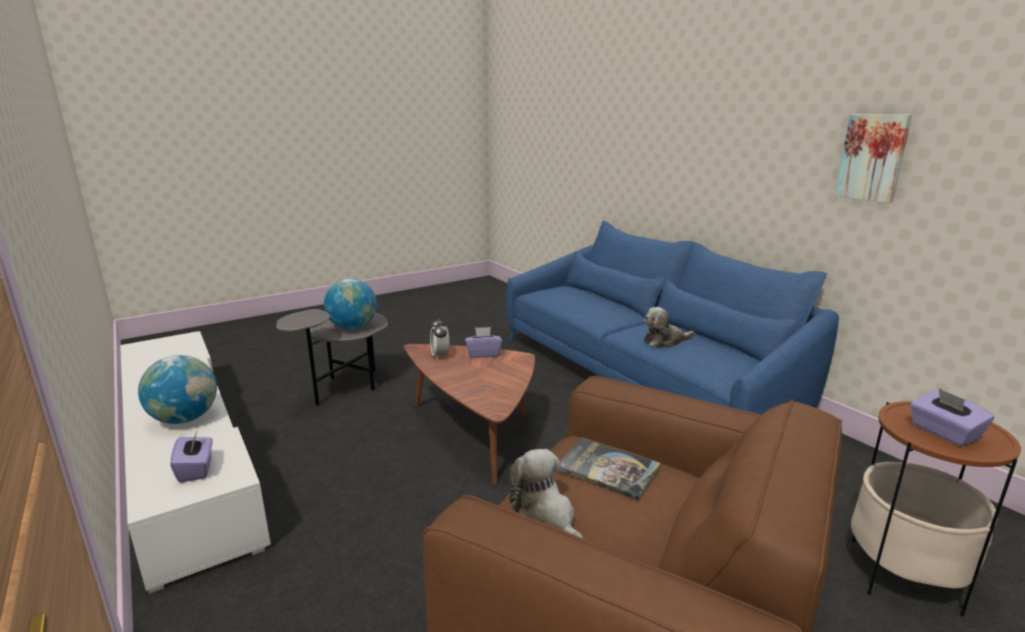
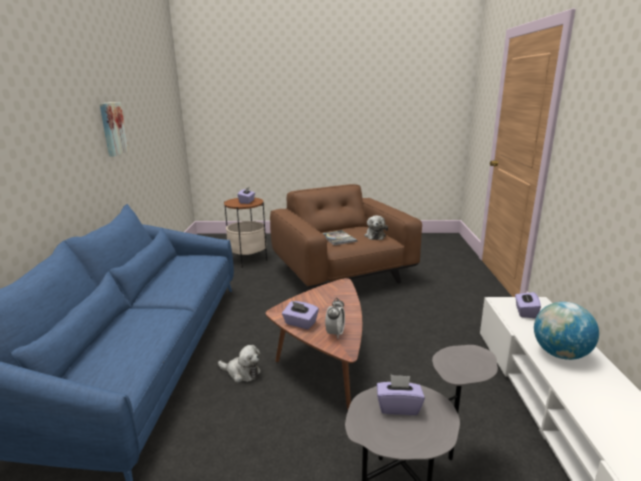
camera: 145 degrees left, 0 degrees up
(353, 327) = (398, 406): globe -> purple tissue box
(664, 341) = (182, 280): plush toy -> plush toy (242, 373)

